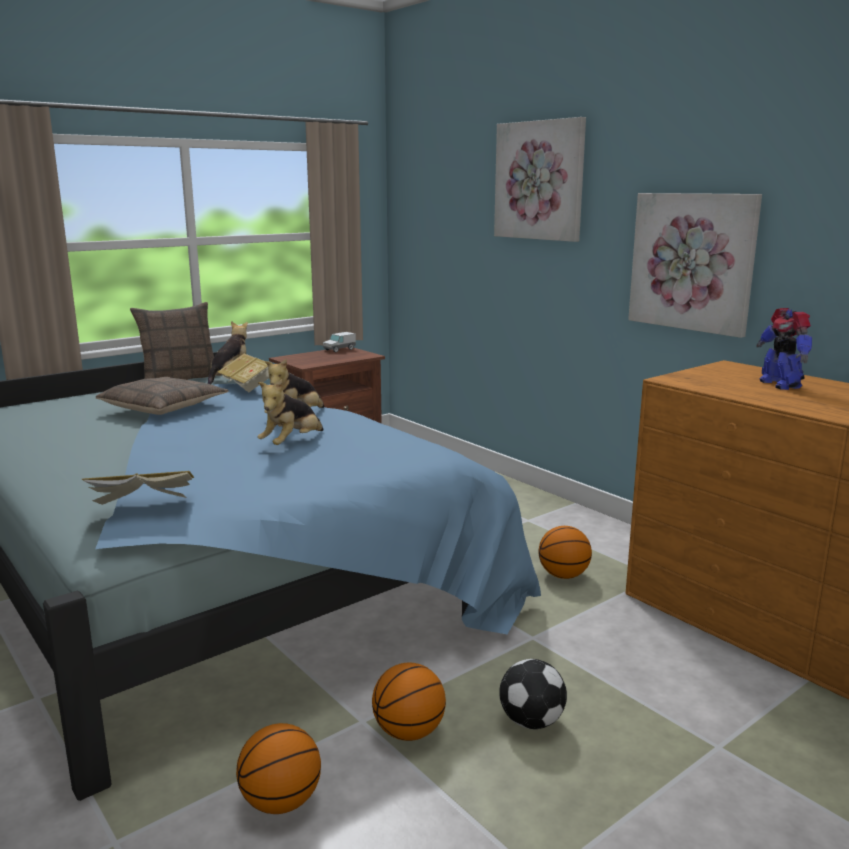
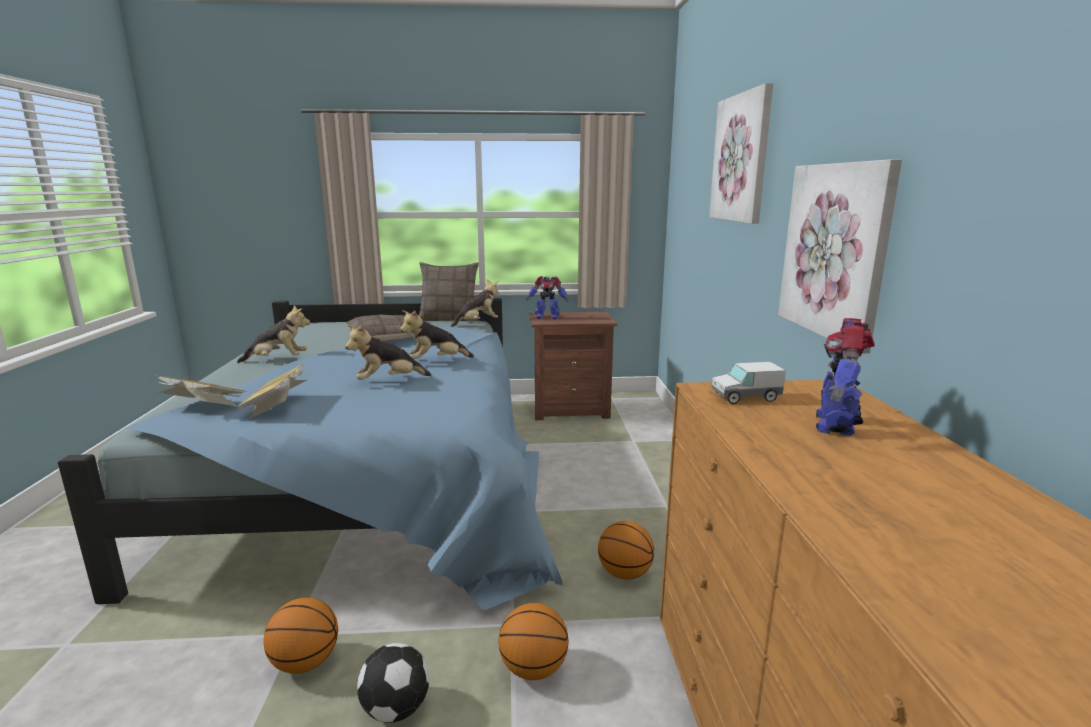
camera: 35 degrees right, 0 degrees up
(77, 454) = (278, 360): none -> plush toy
(247, 386) = (465, 331): book -> book (277, 406)
(281, 802) = (163, 672): basketball -> basketball (534, 669)
(301, 360) = (547, 317): none -> toy robot
(339, 349) = (593, 313): toy truck -> toy truck (745, 397)

